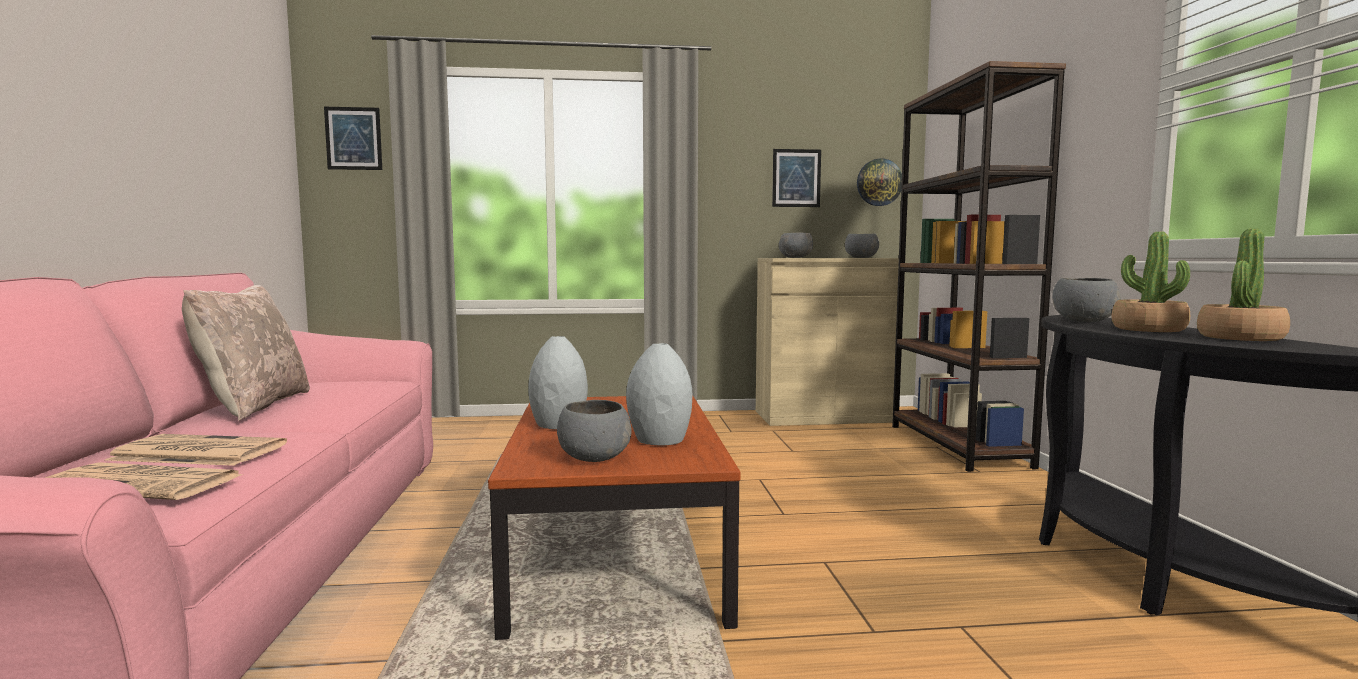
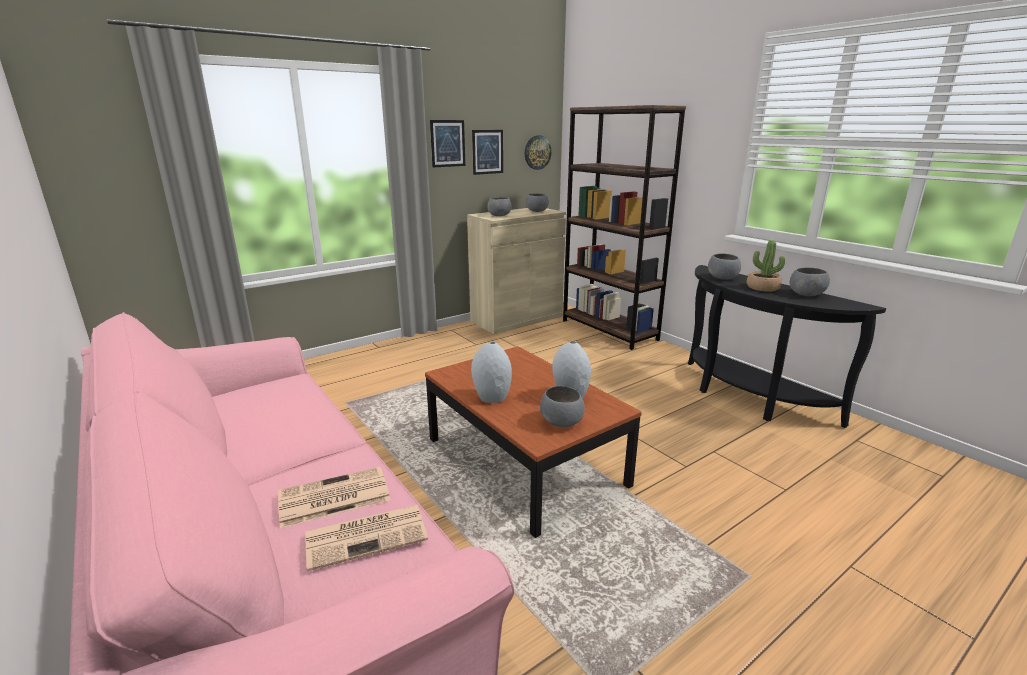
camera: 30 degrees left, 15 degrees up
(253, 406) = (250, 437): beige pillow -> none
(353, 138) = (98, 129): picture -> picture (447, 143)
(1240, 337) = (805, 294): potted plant -> grey bowl

